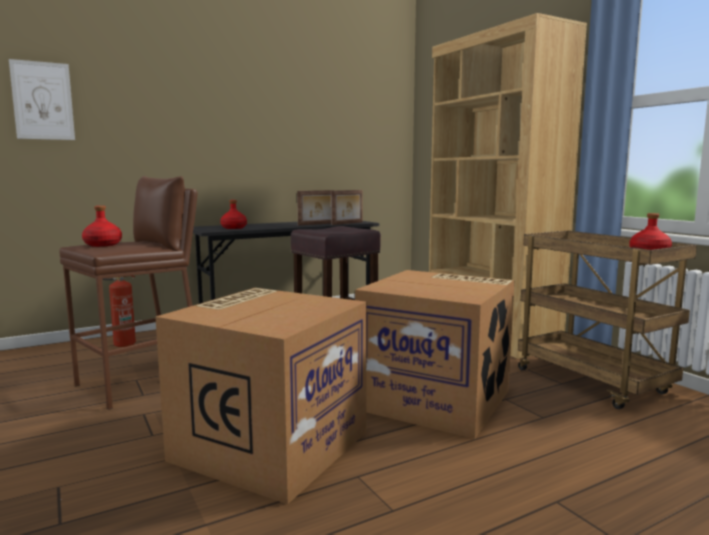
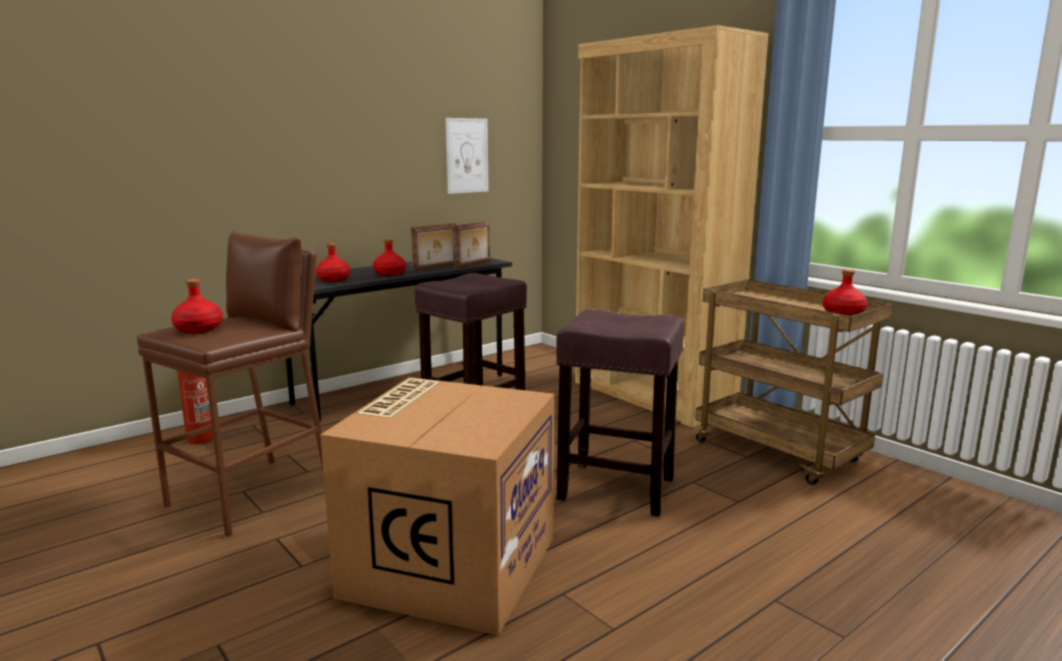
camera: 10 degrees left, 5 degrees up
(43, 101) = (65, 120): picture -> picture (467, 155)
(278, 226) = (389, 274): none -> red bottle
(437, 399) = (618, 488): cardboard box -> brown stool

